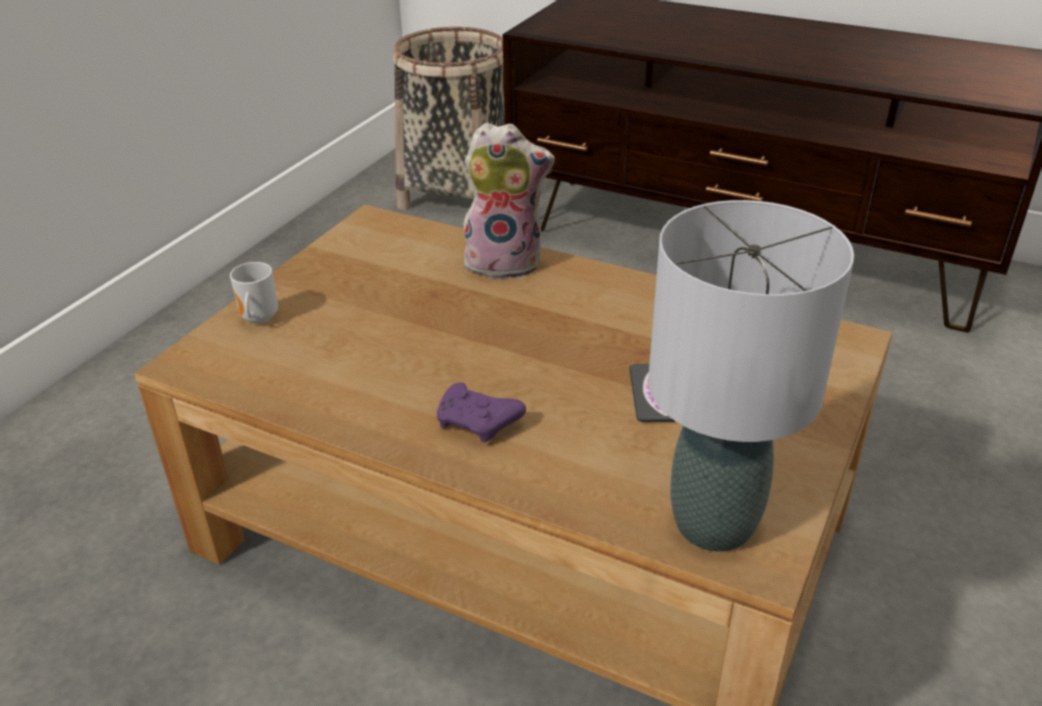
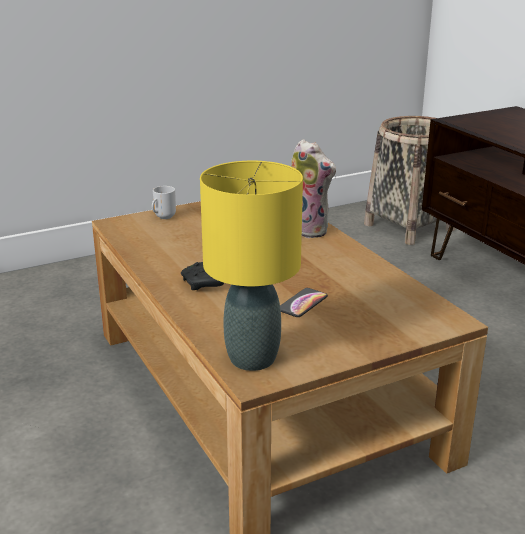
camera: 35 degrees right, 10 degrees down
(478, 423) = (202, 284): purple game controller -> black game controller
(712, 523) = (252, 358): grey table lamp -> yellow table lamp

